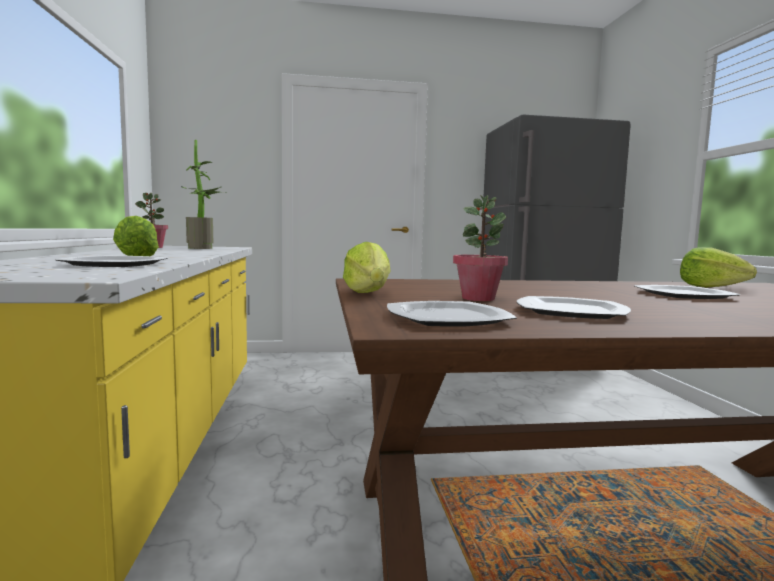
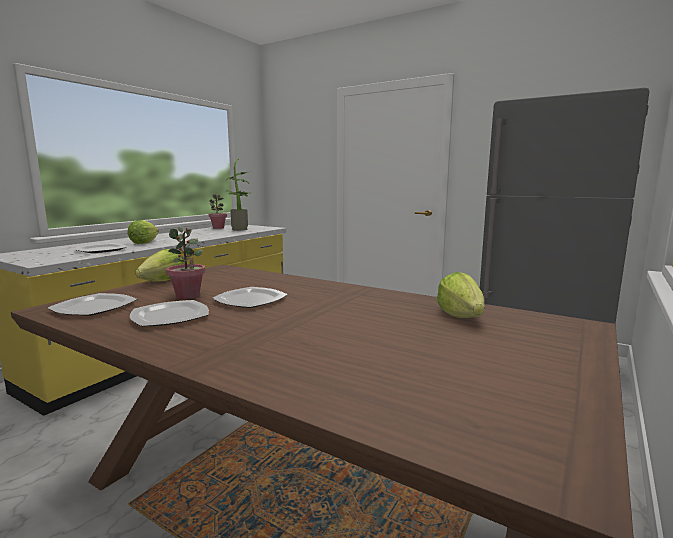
camera: 40 degrees right, 5 degrees up
(683, 295) = (354, 319): plate -> plate (251, 300)

